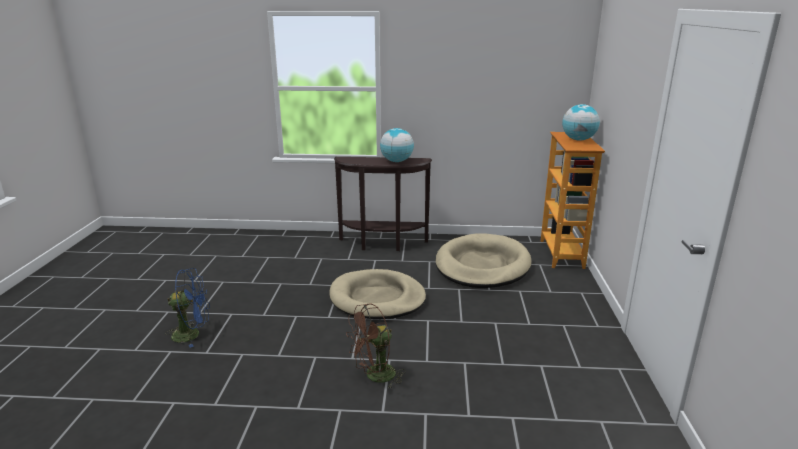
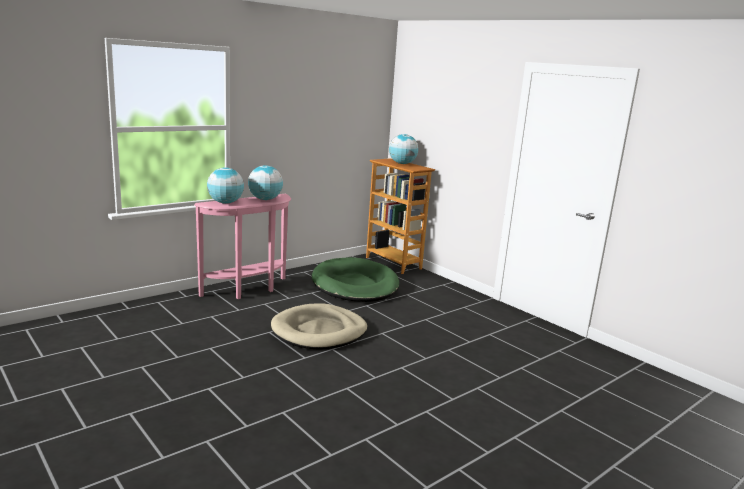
camera: 45 degrees left, 5 degrees down
(192, 334) = (201, 419): blue fan -> none
(357, 160) = (225, 203): none -> globe
(375, 377) = (411, 381): brown fan -> none
(382, 245) = (249, 290): brown console table -> pink console table
(482, 265) = (355, 285): beige dog bed -> green dog bed

